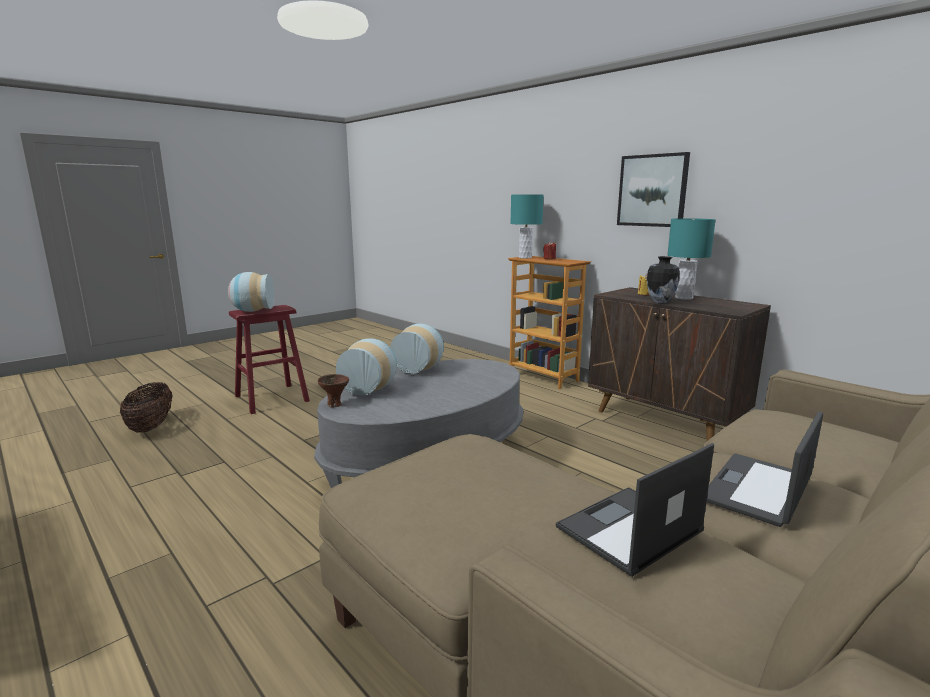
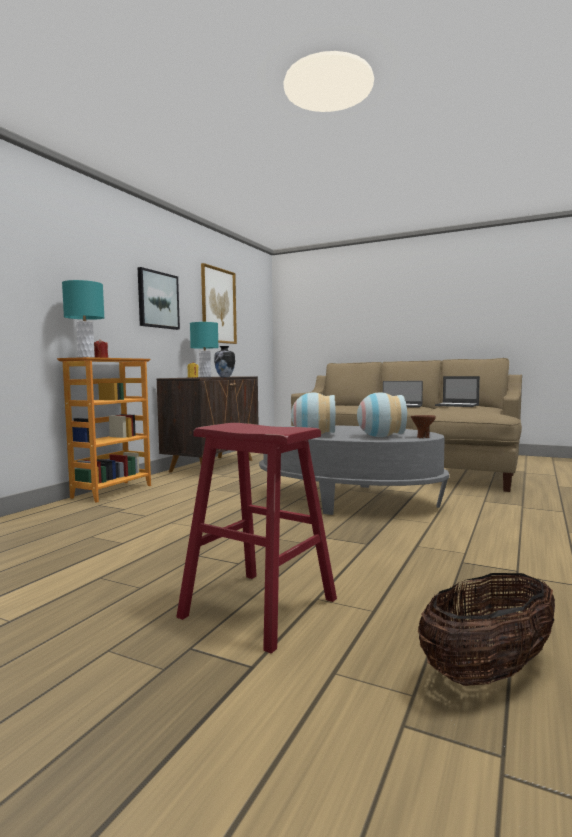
camera: 110 degrees left, 10 degrees down
(252, 311) = (275, 428): vase -> none
(805, 179) = (218, 306): none -> picture

